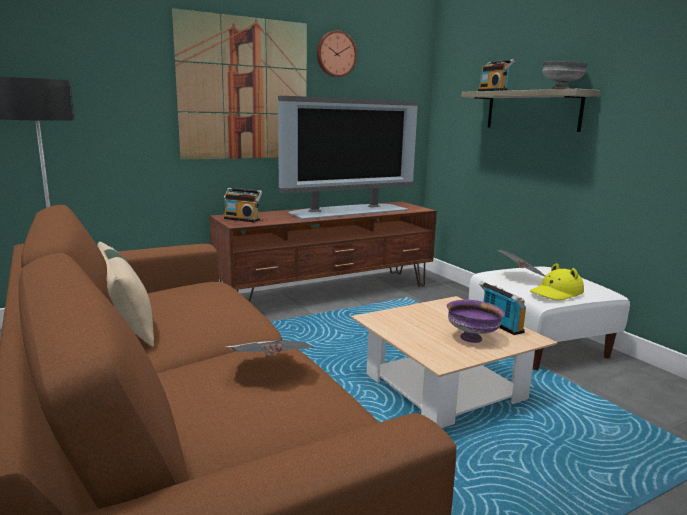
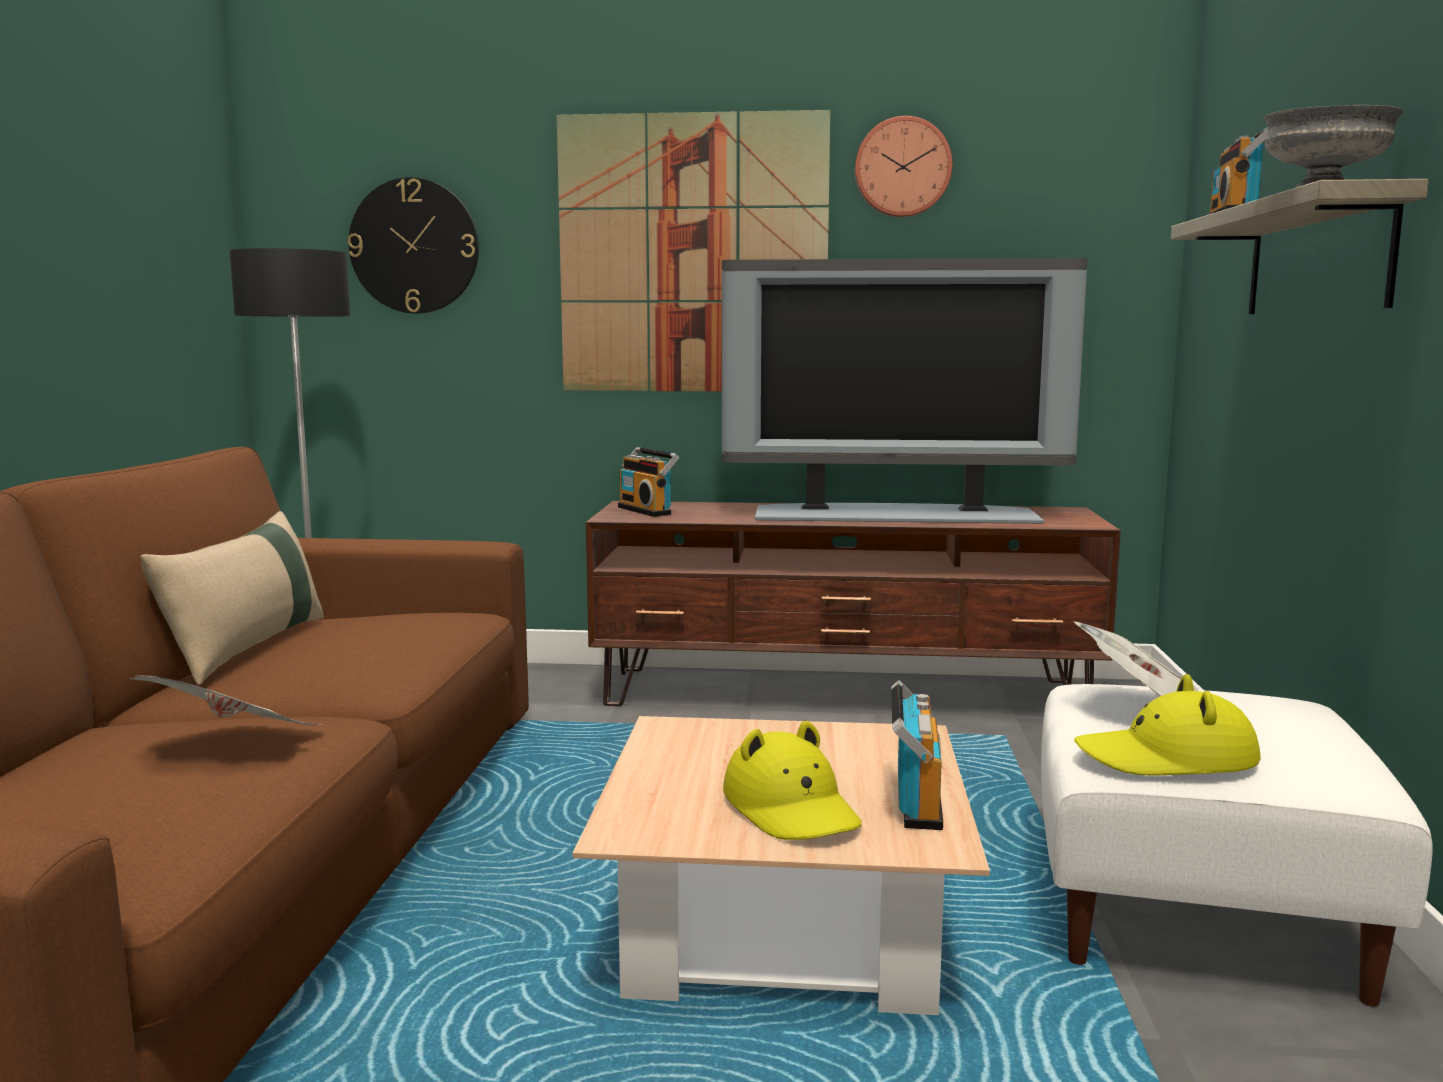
camera: 35 degrees right, 5 degrees down
(86, 76) = (414, 246): none -> wall clock
(472, 338) = (792, 809): purple bowl -> yellow hat

